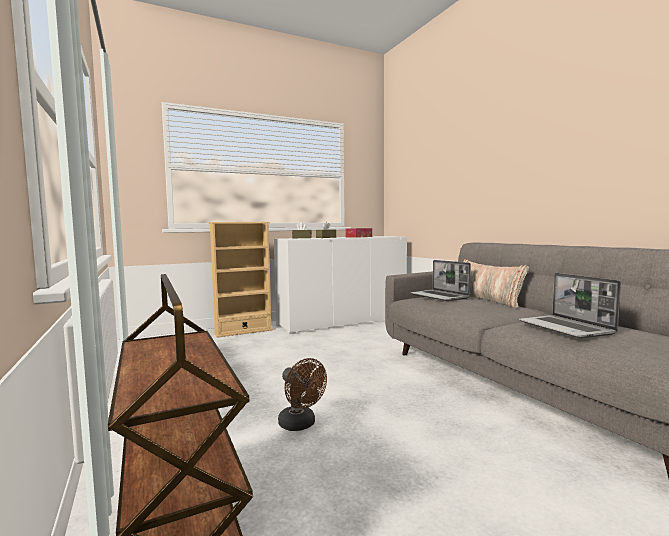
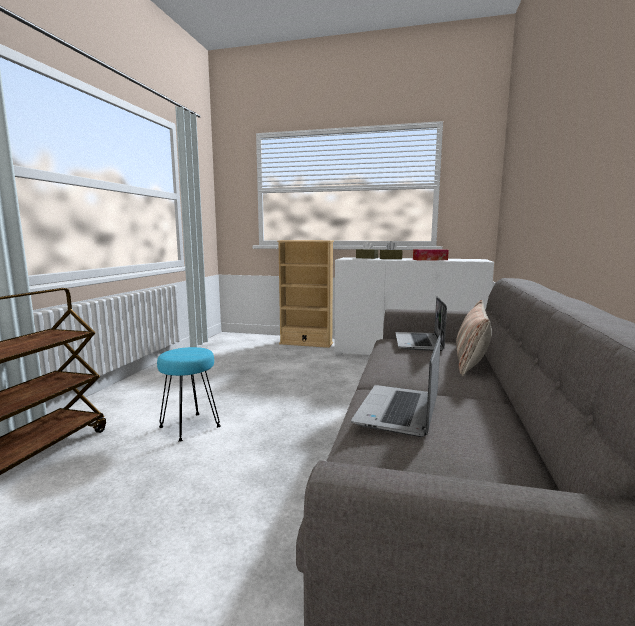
camera: 40 degrees right, 5 degrees up
(301, 425) = (190, 426): brown fan -> turquoise stool

